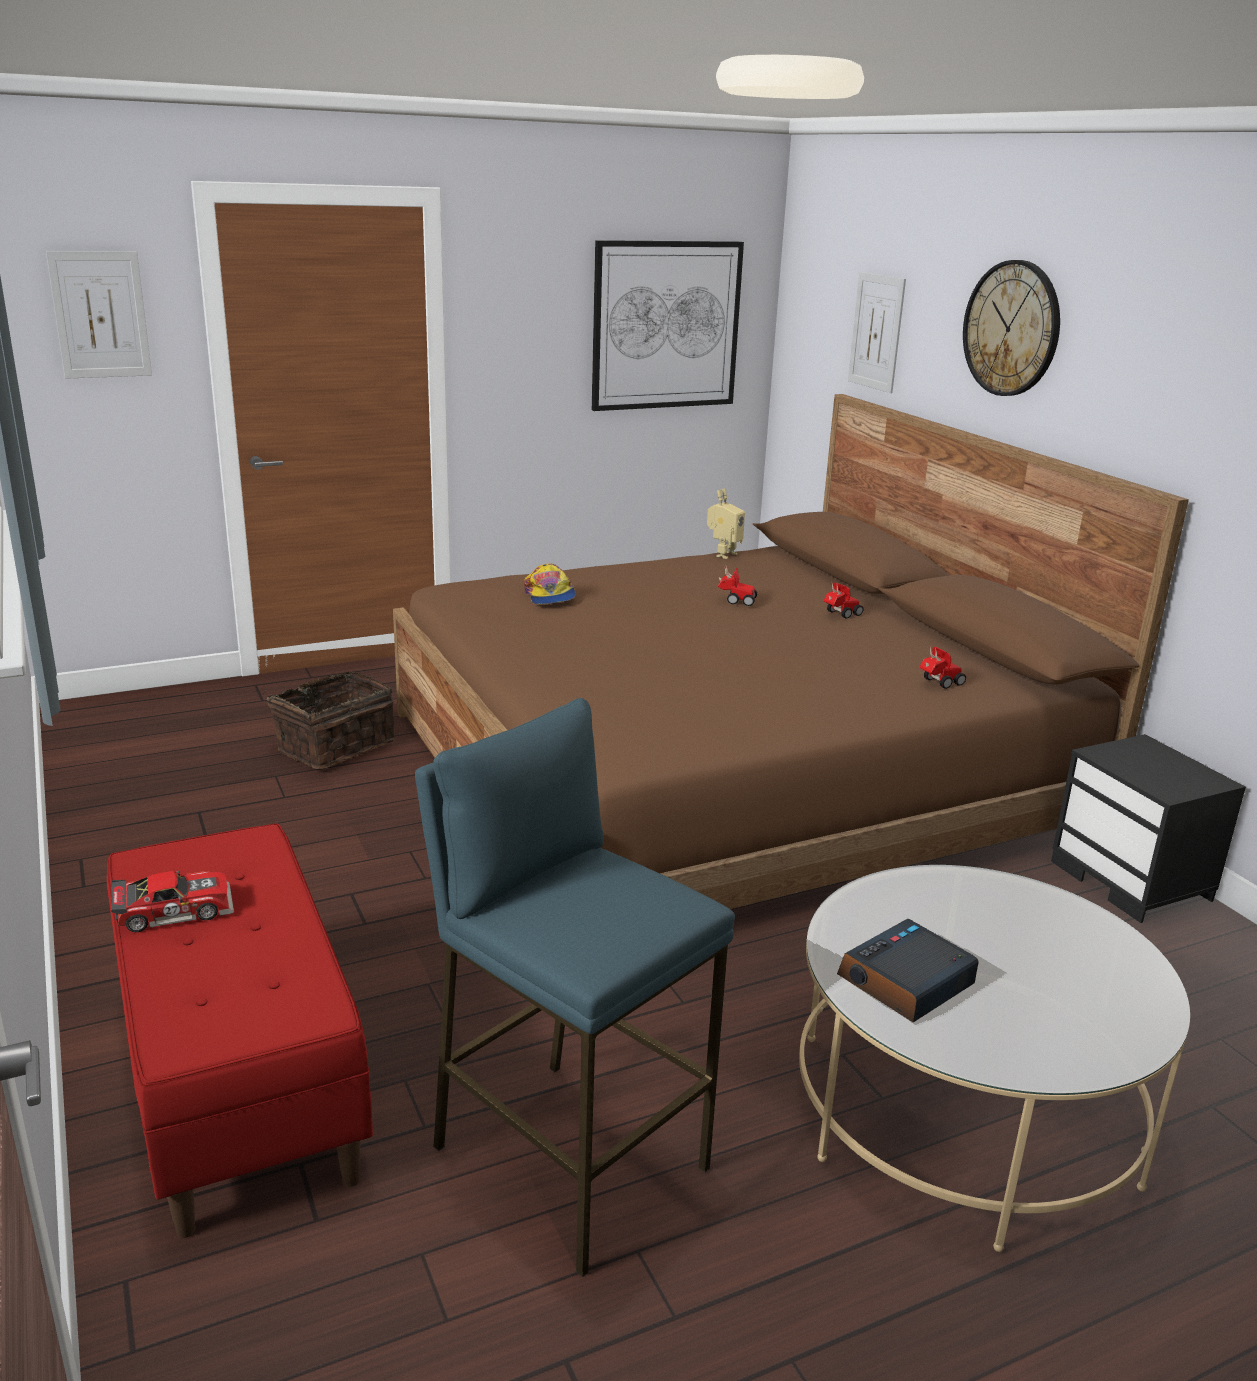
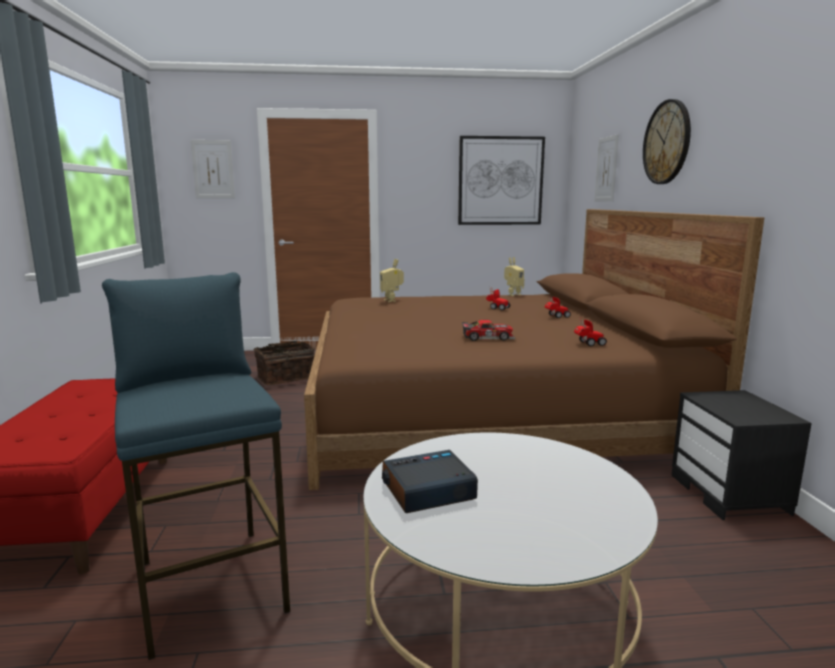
camera: 20 degrees right, 10 degrees down
(174, 909) = (64, 402): toy car -> toy car (487, 337)
(549, 595) = (392, 300): cap -> toy robot

